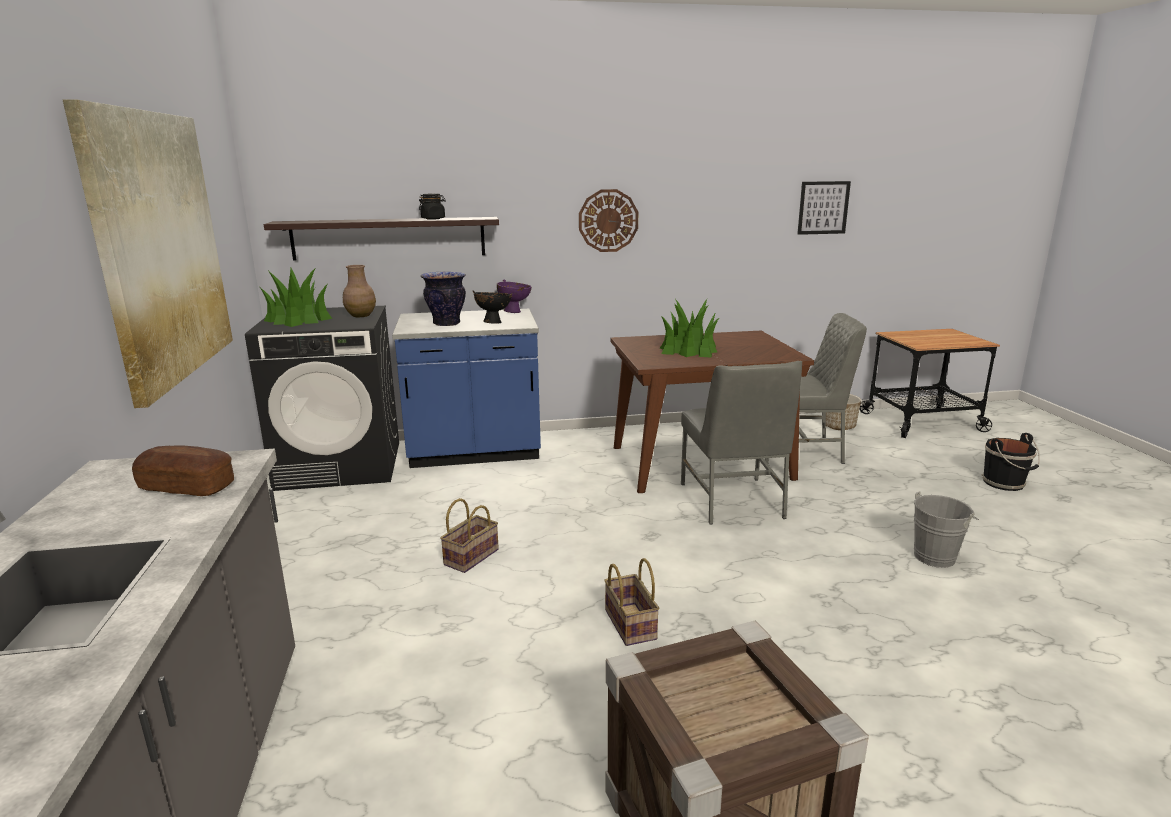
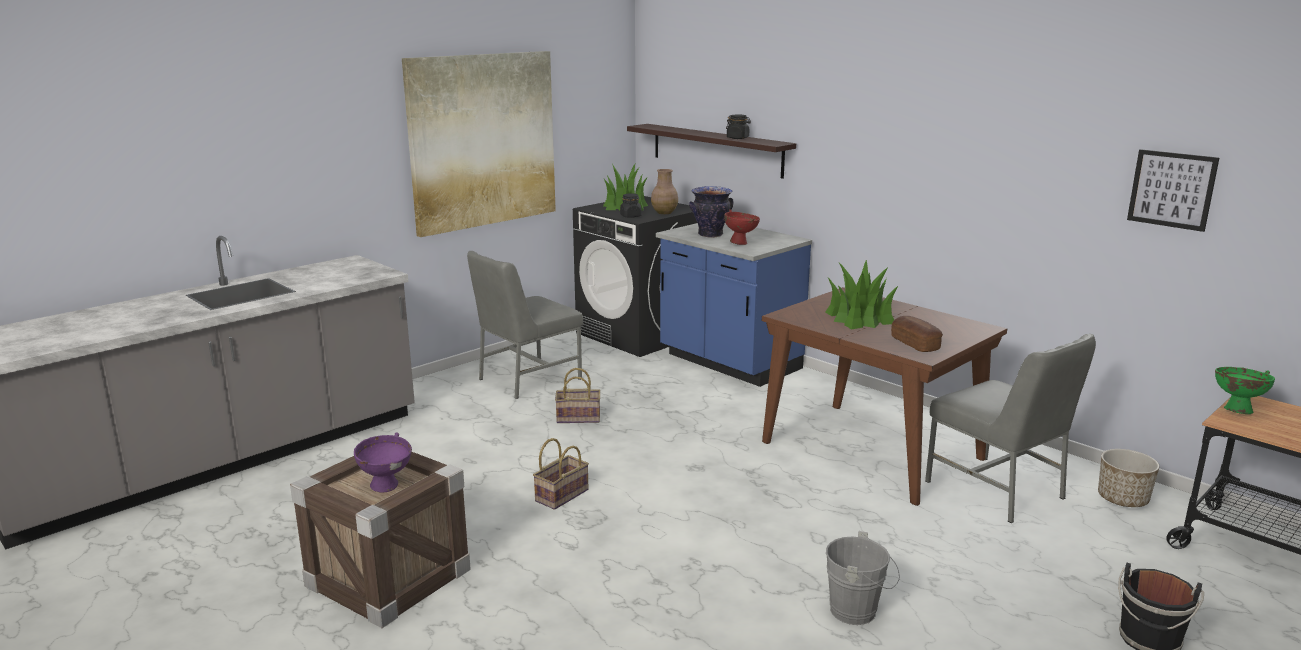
camera: 55 degrees right, 0 degrees up
(187, 487) = (345, 276): bread -> bread (915, 344)
(339, 325) = (630, 216): none -> black jar
(493, 322) = (740, 243): black bowl -> red bowl
(514, 312) = (788, 239): purple bowl -> purple bowl (387, 487)
(608, 220) = (895, 163): wall clock -> none
(733, 501) = (813, 485): grey chair -> grey chair (527, 379)
(904, 339) = (1236, 410): none -> green bowl

